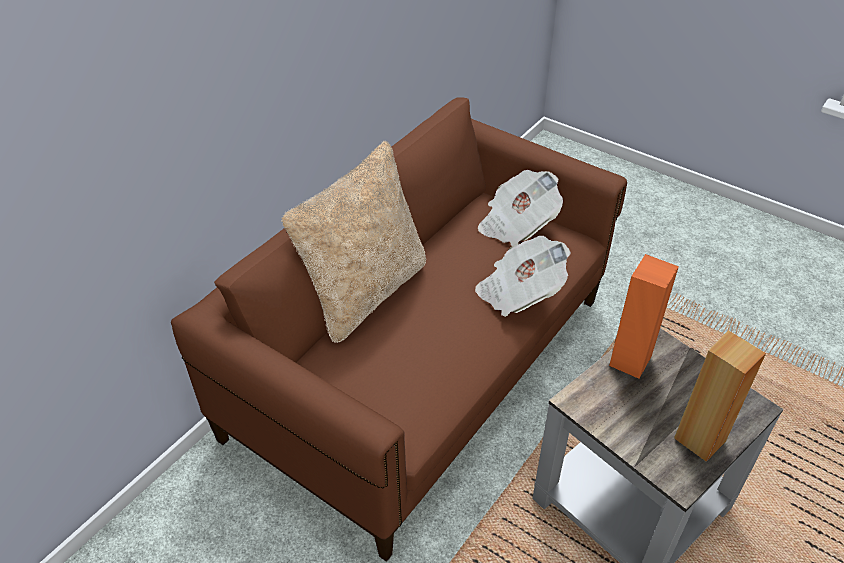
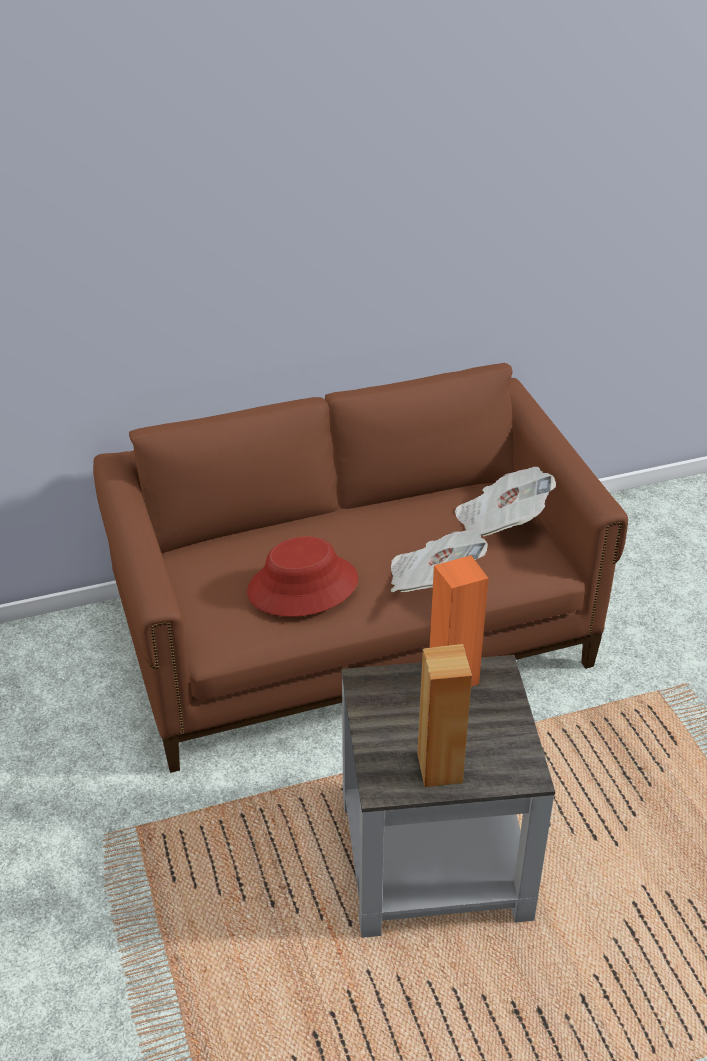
camera: 35 degrees right, 5 degrees down
(367, 294) = (294, 519): beige pillow -> none
(432, 347) = (303, 587): none -> red hat

